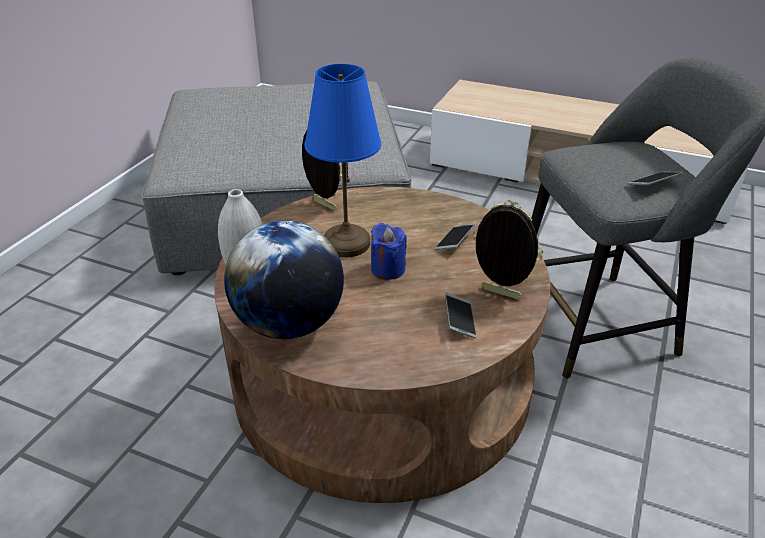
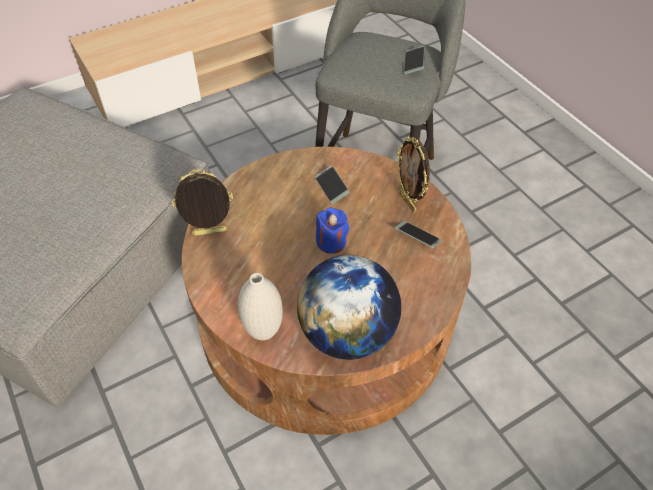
camera: 55 degrees left, 15 degrees up
(347, 244) = (278, 248): blue table lamp -> none
(500, 294) = (408, 202): picture frame -> picture frame turned 90 degrees counterclockwise

